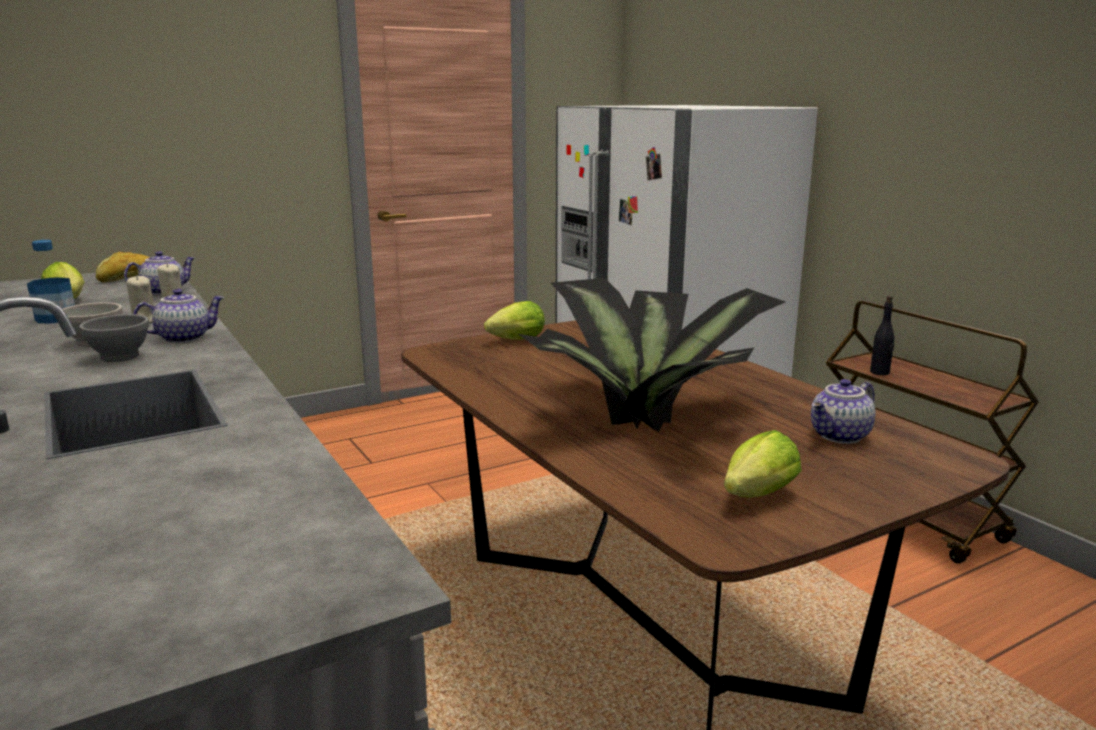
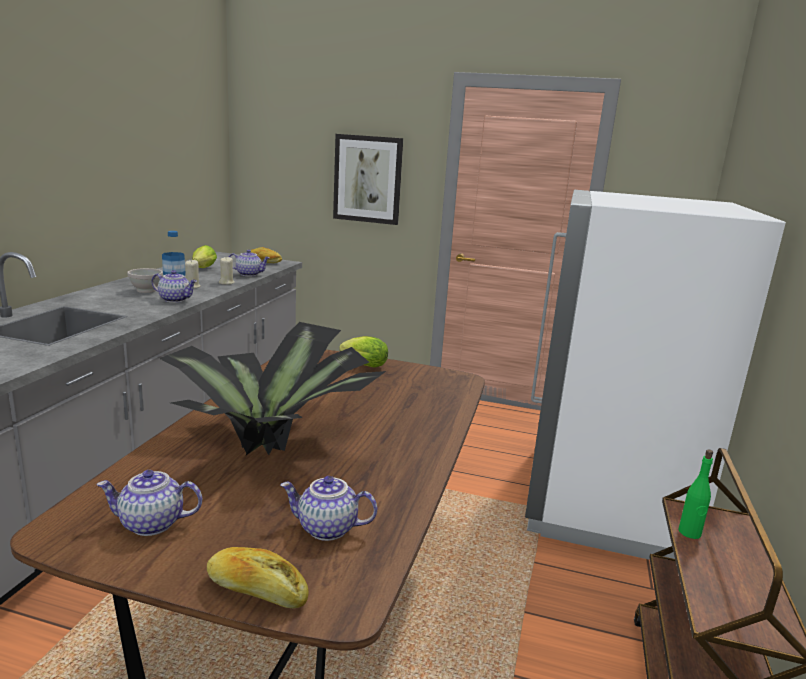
camera: 45 degrees right, 0 degrees up
(121, 356) = (130, 300): grey bowl -> none
(232, 125) = (368, 179): none -> picture
(755, 497) = (151, 524): lettuce -> teapot
(880, 372) = (689, 533): black bottle -> green bottle
(916, 481) = (256, 591): none -> bread

